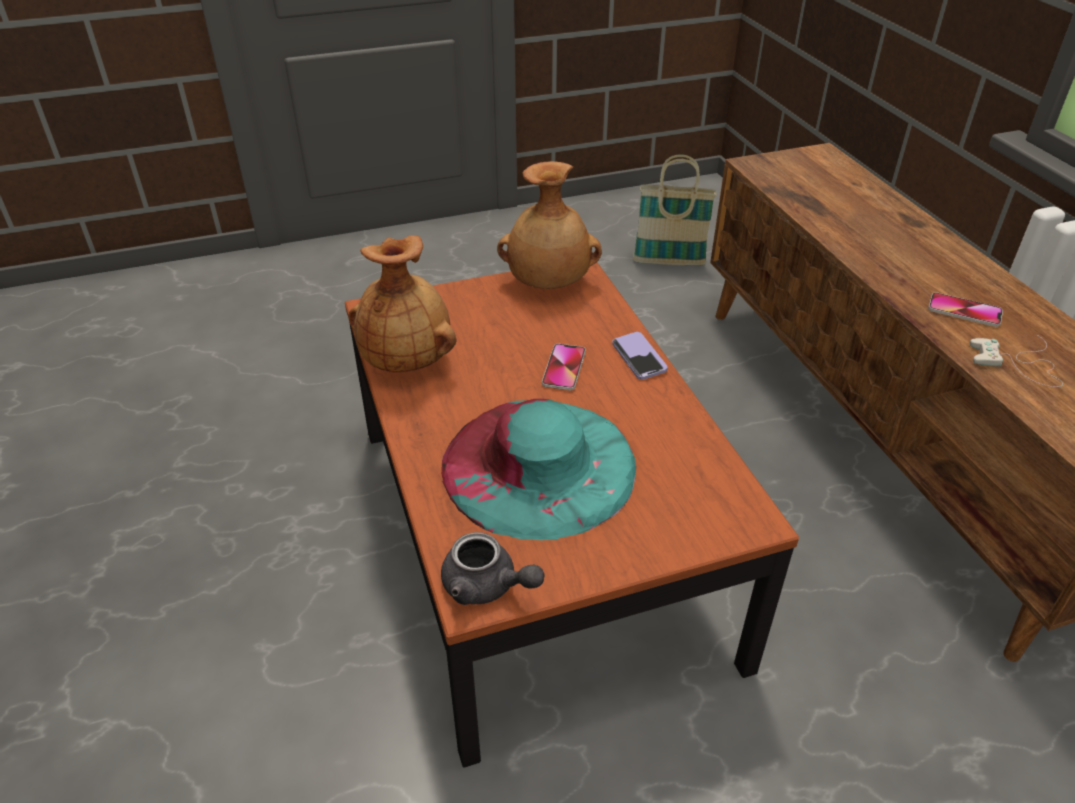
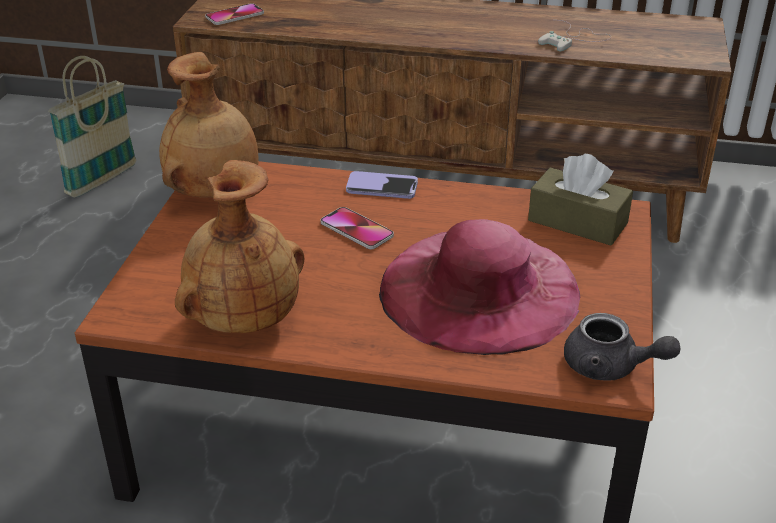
camera: 60 degrees left, 5 degrees down
(487, 586) = (610, 367): grey teapot -> grey teapot turned 60 degrees clockwise
(539, 465) = (479, 289): turquoise hat -> pink hat
(703, 494) = (577, 222): none -> brown tissue box
(964, 311) = (500, 30): phone -> phone (235, 16)

